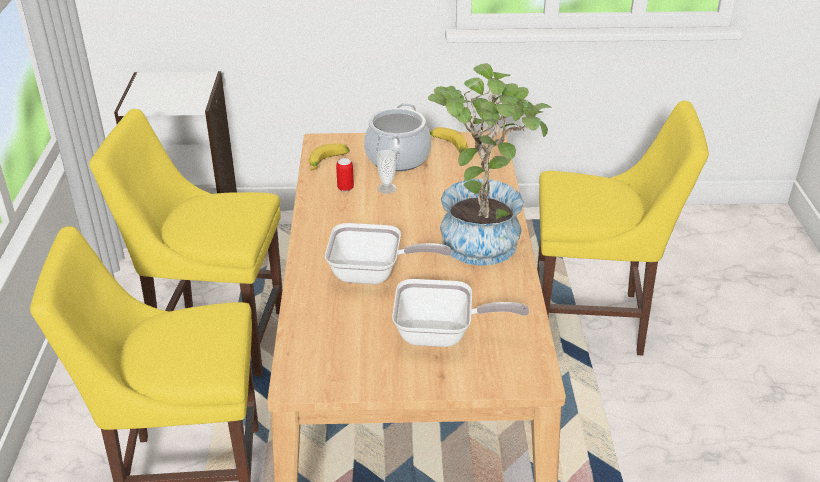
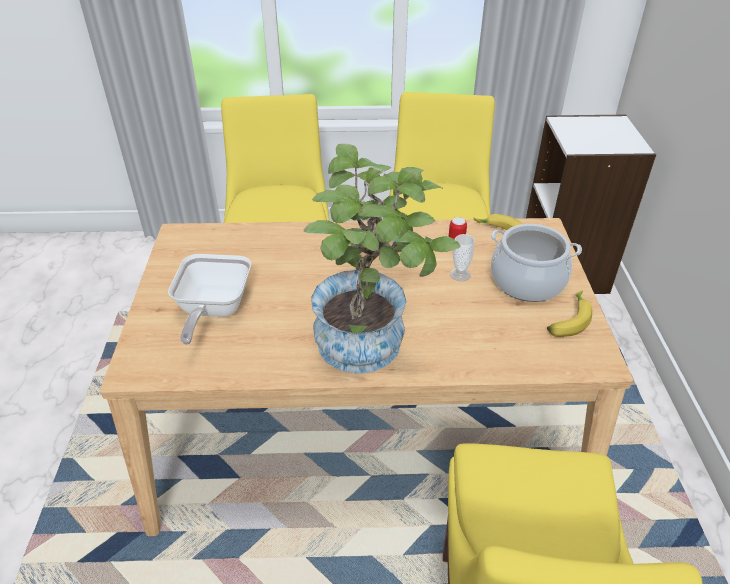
camera: 90 degrees right, 5 degrees up
(373, 274) = (309, 268): frying pan -> none

